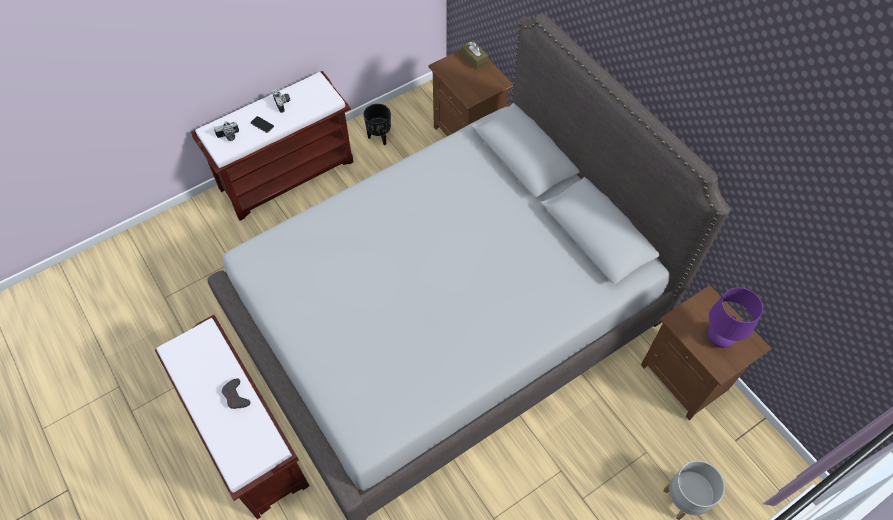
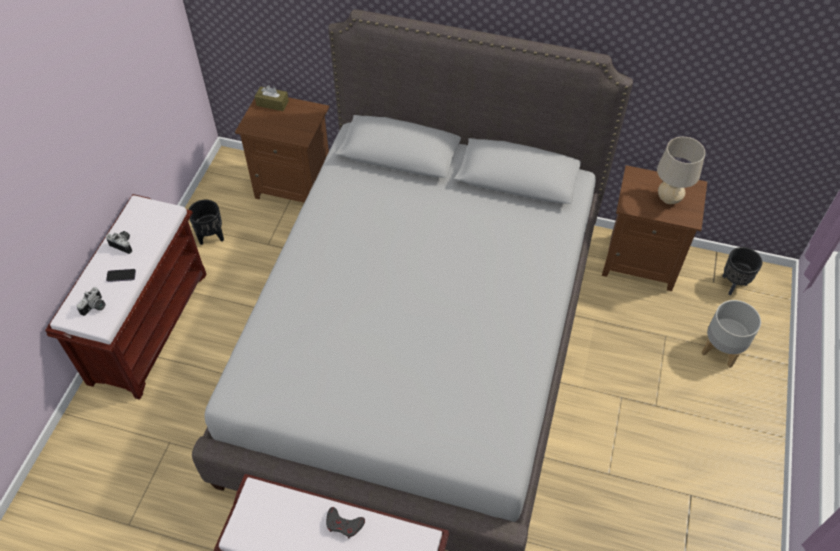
camera: 40 degrees left, 5 degrees down
(718, 339) = (669, 199): purple table lamp -> beige table lamp
(751, 456) = (733, 285): none -> black planter

